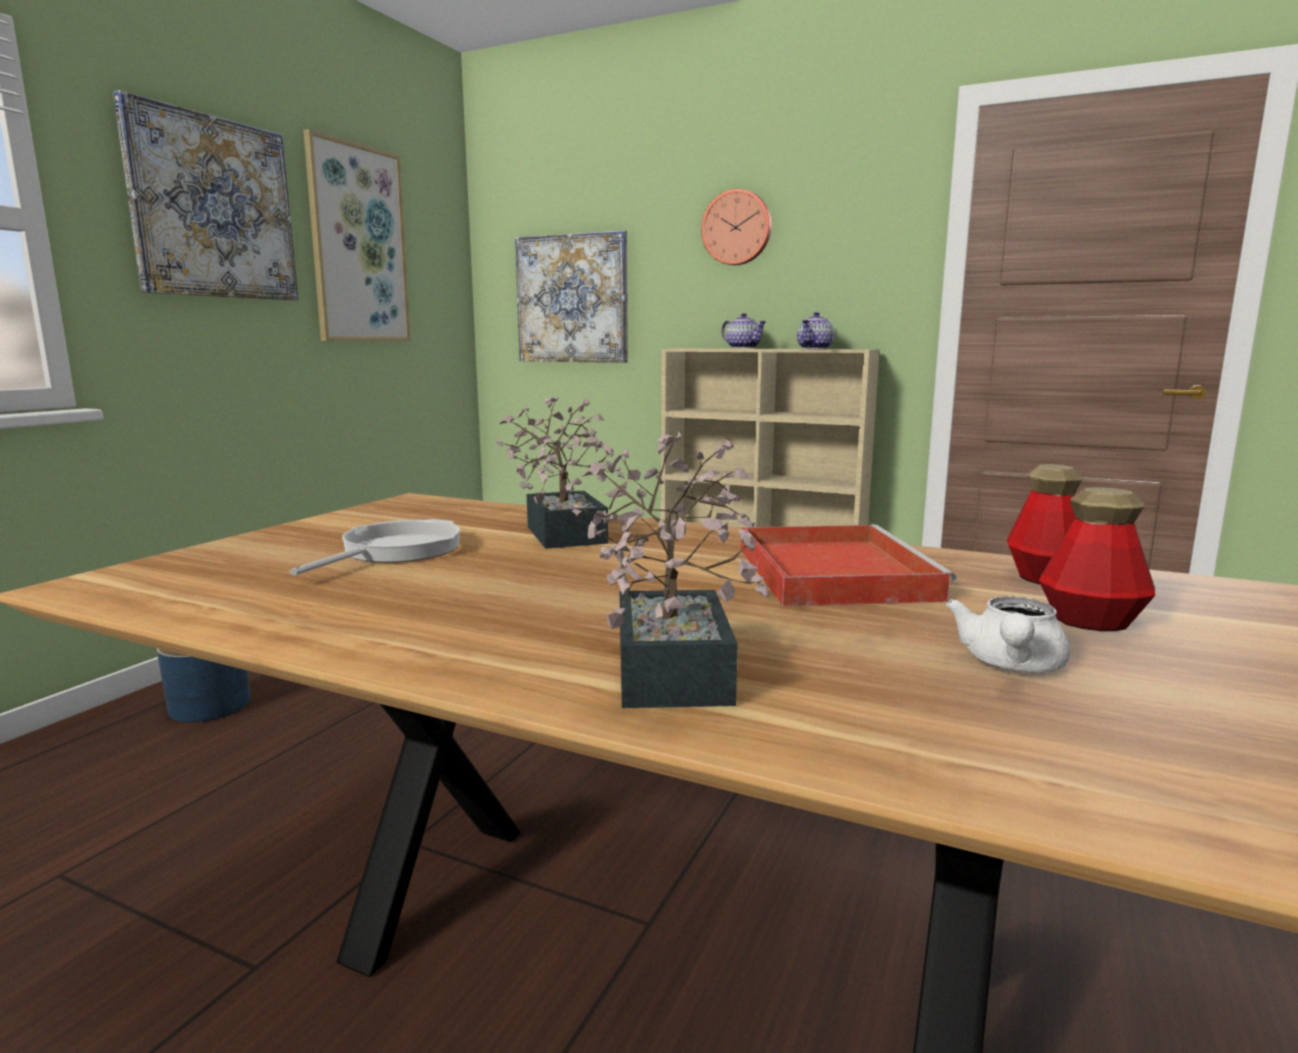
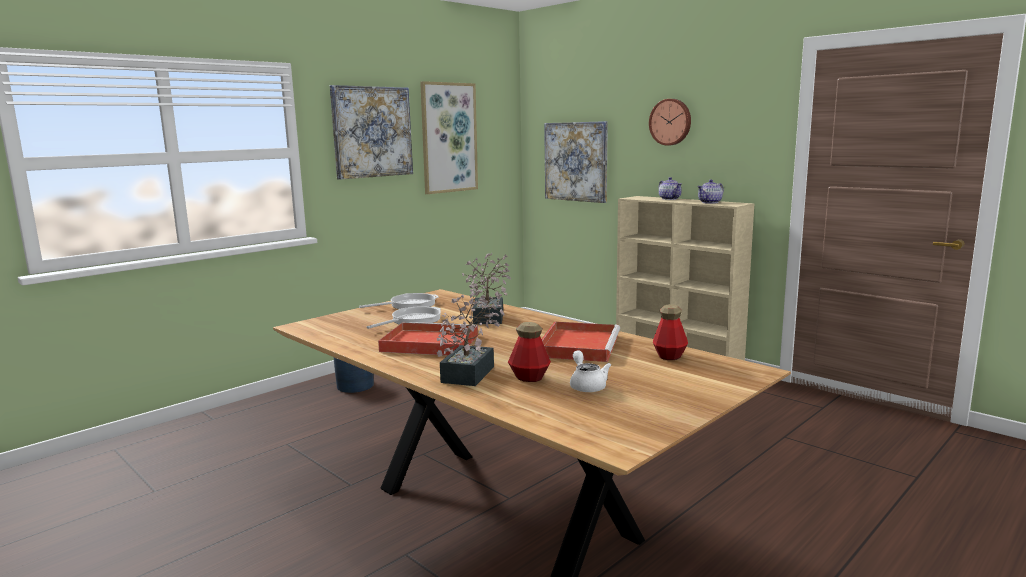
camera: 20 degrees right, 0 degrees up
(362, 523) = (409, 305): none -> frying pan
(478, 598) = (428, 343): none -> red tray
(1010, 665) = (587, 385): white teapot -> white teapot turned 120 degrees clockwise
(1090, 621) = (650, 375): bottle -> bottle (529, 377)

